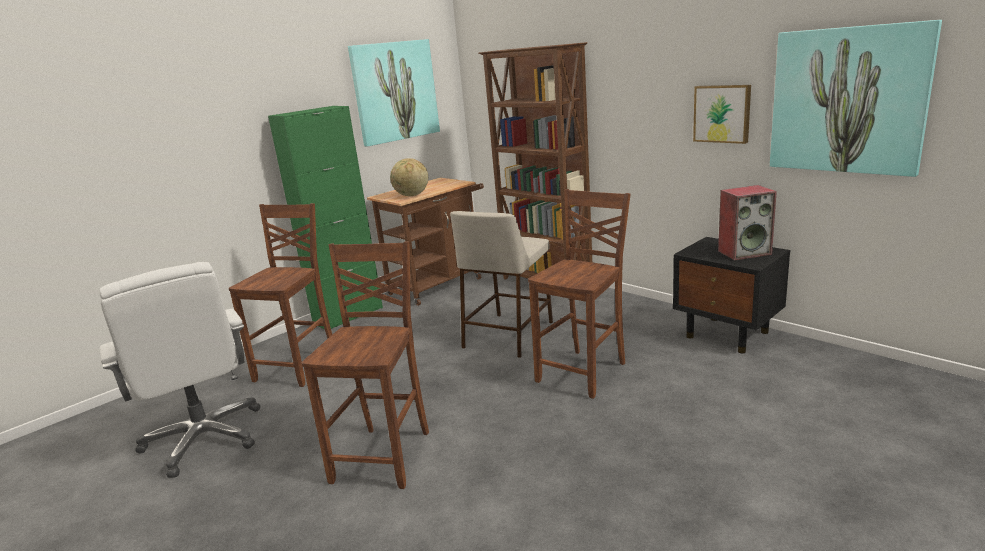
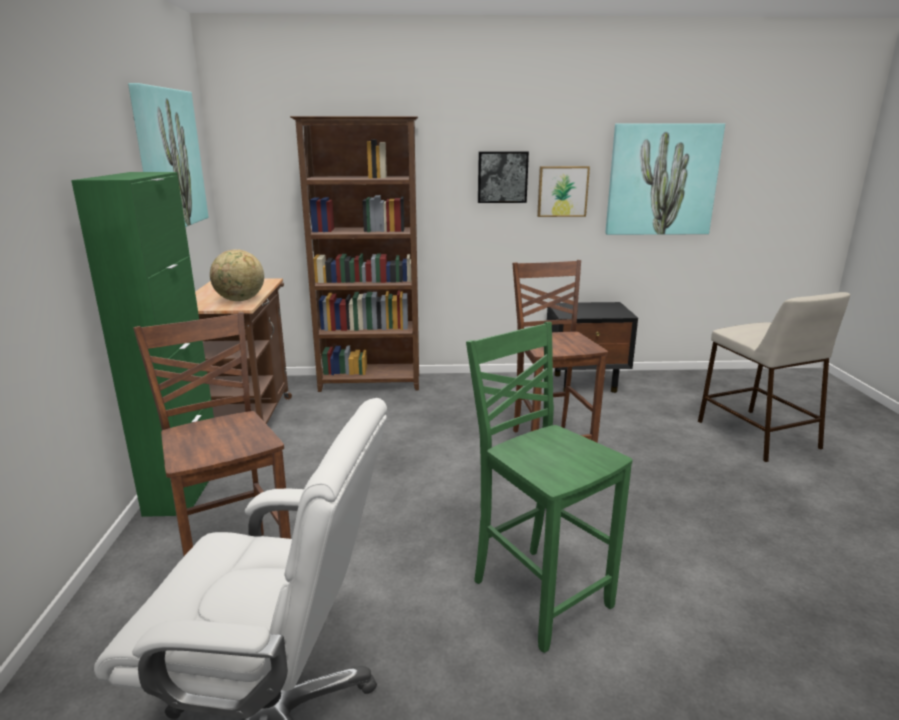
camera: 50 degrees left, 0 degrees up
(385, 455) = (538, 592): brown chair -> green chair
(508, 334) = (426, 438): beige stool -> beige stool (755, 434)
(661, 98) = (502, 177): none -> picture
(744, 252) = (600, 308): speaker -> none

